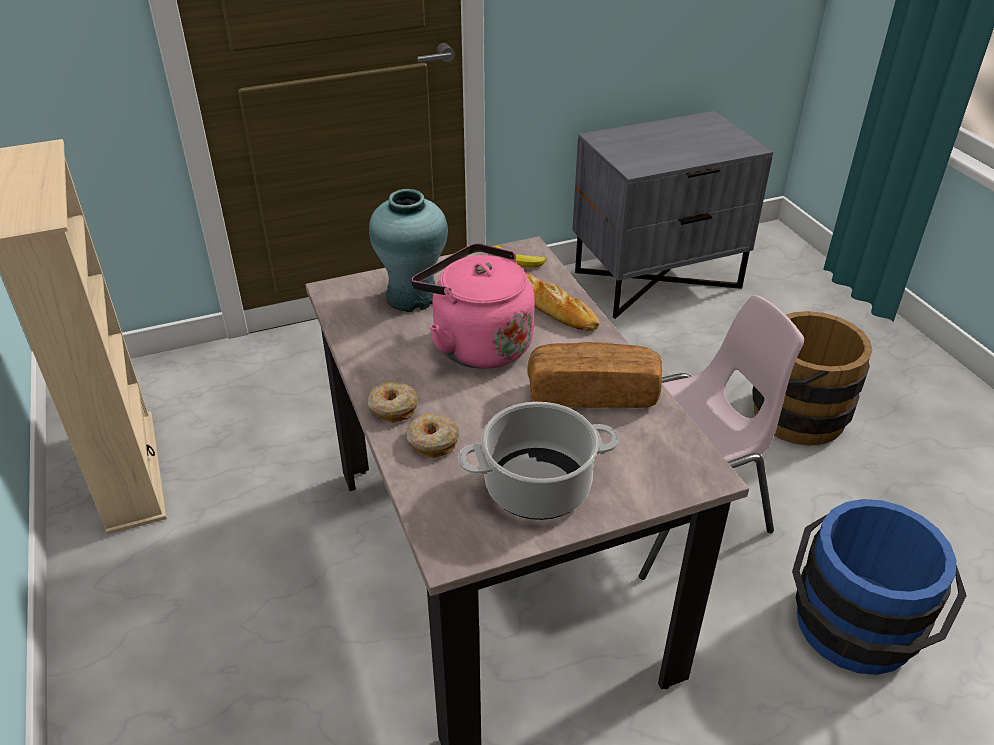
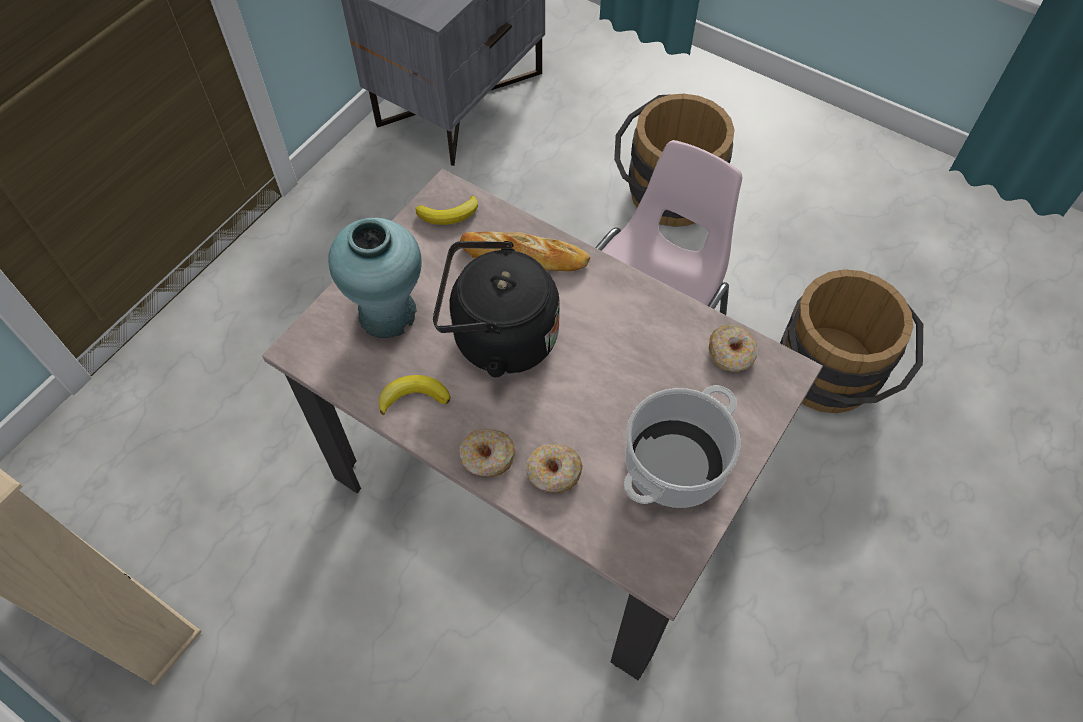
camera: 35 degrees left, 20 degrees up
(379, 349) = (413, 396): none -> banana
(477, 344) = (498, 338): pink kettle -> black kettle
(592, 393) = (639, 337): bread -> none
(665, 439) = (731, 353): none -> donut
(852, 634) = (829, 380): blue bucket -> brown bucket

